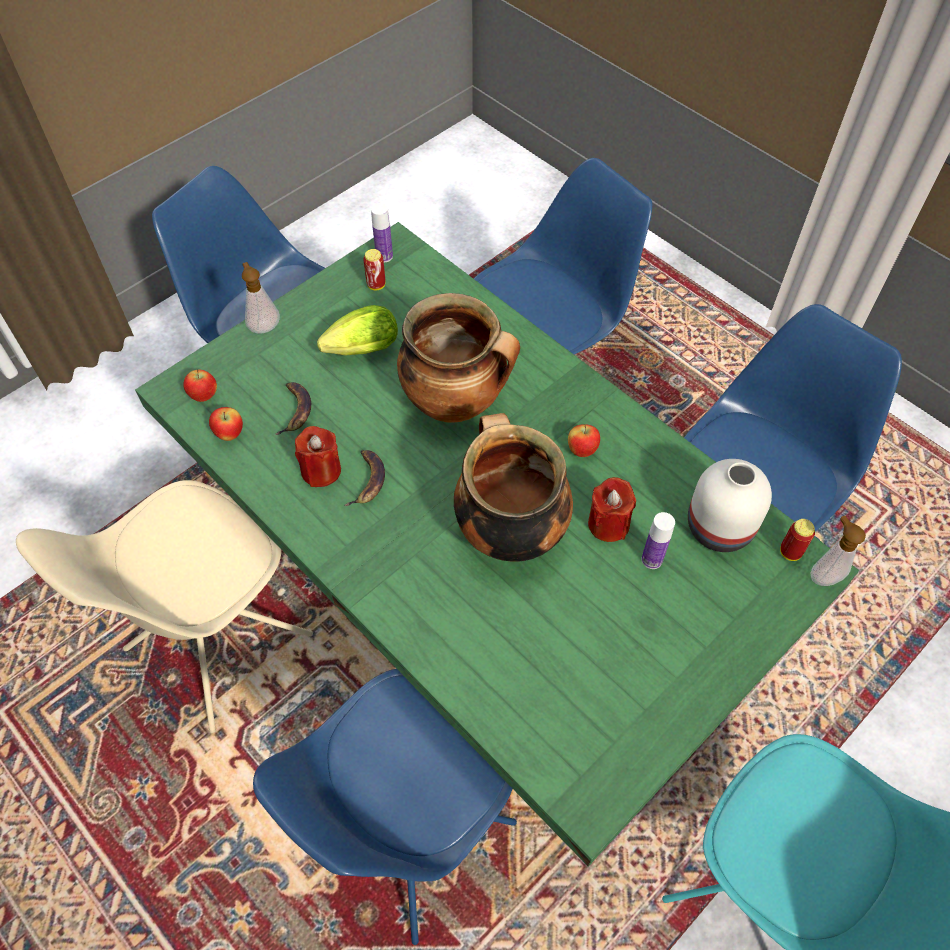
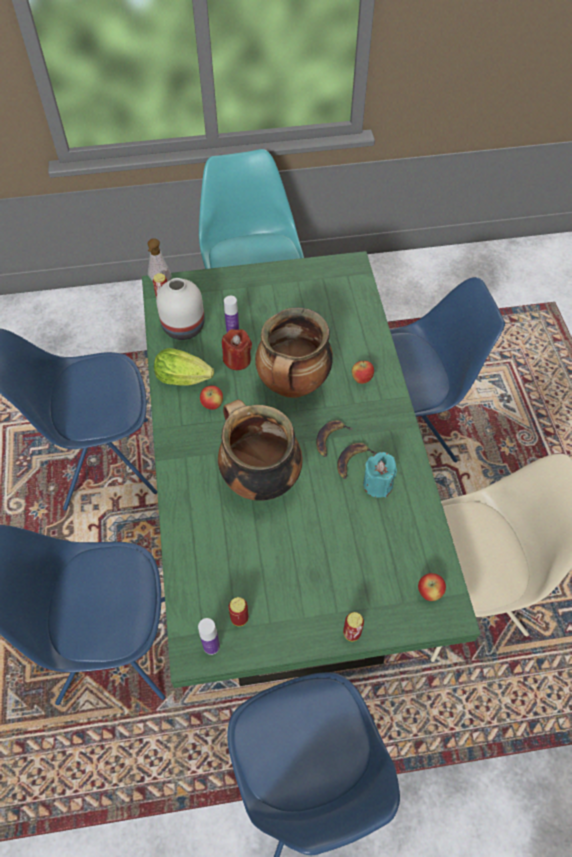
camera: 145 degrees left, 0 degrees up
(229, 434) = (425, 548): apple -> apple (361, 379)
(264, 326) = (352, 633): soap dispenser -> can
(294, 410) = (369, 540): banana -> banana (330, 439)
(321, 470) = (377, 484): red candle -> turquoise candle
(359, 351) = (294, 562): lettuce -> lettuce (186, 379)

